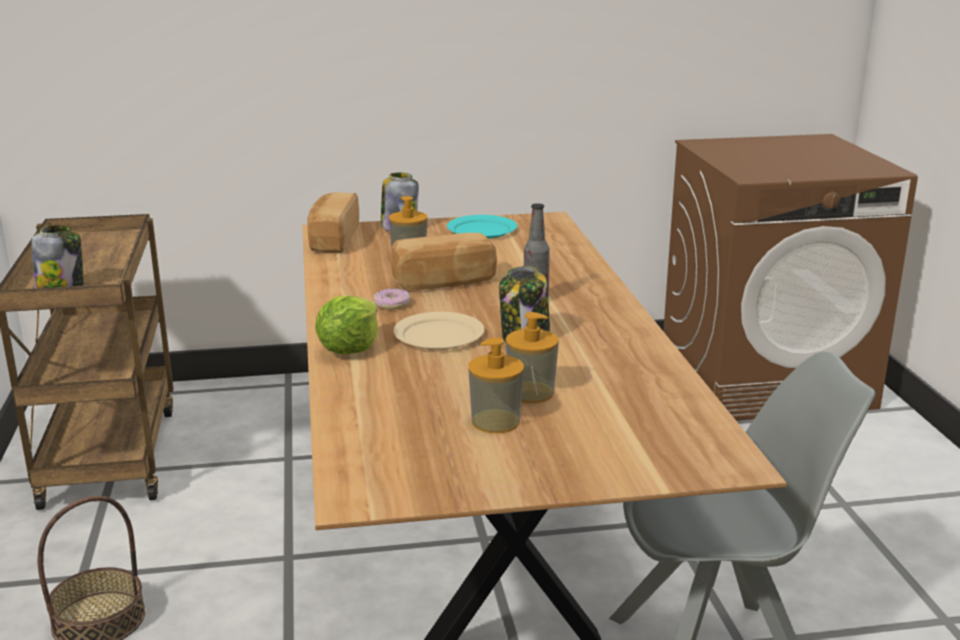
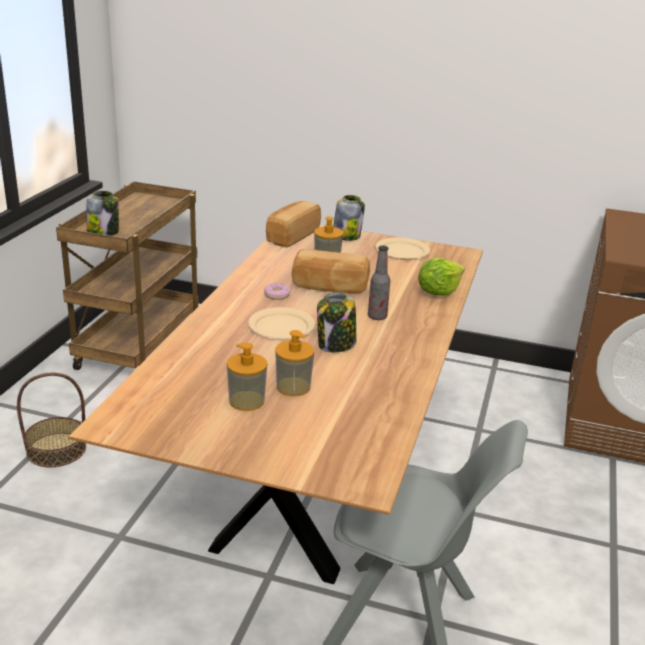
camera: 25 degrees right, 5 degrees up
(349, 349) = (215, 321): lettuce -> lettuce (438, 292)
(482, 230) = (402, 251): turquoise plate -> beige plate

